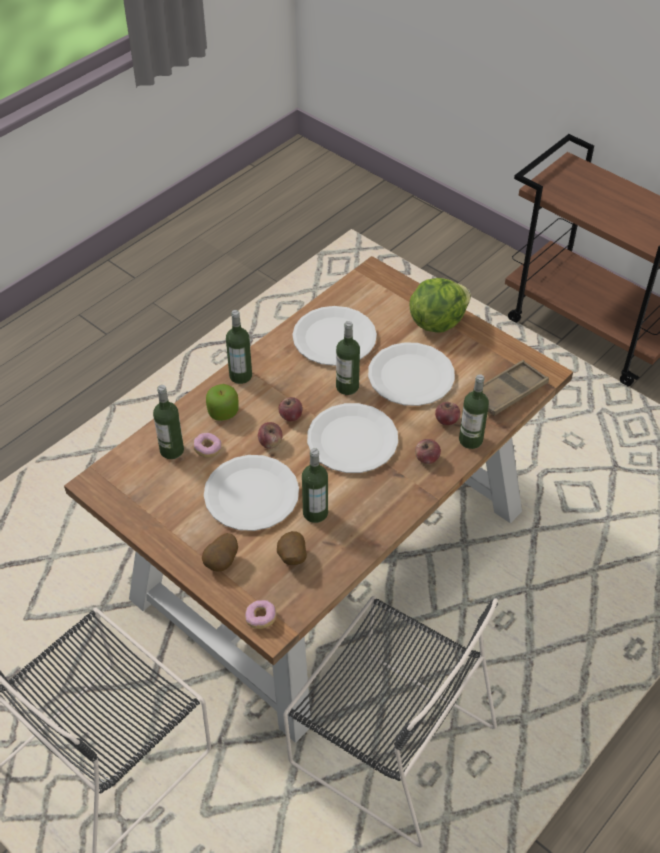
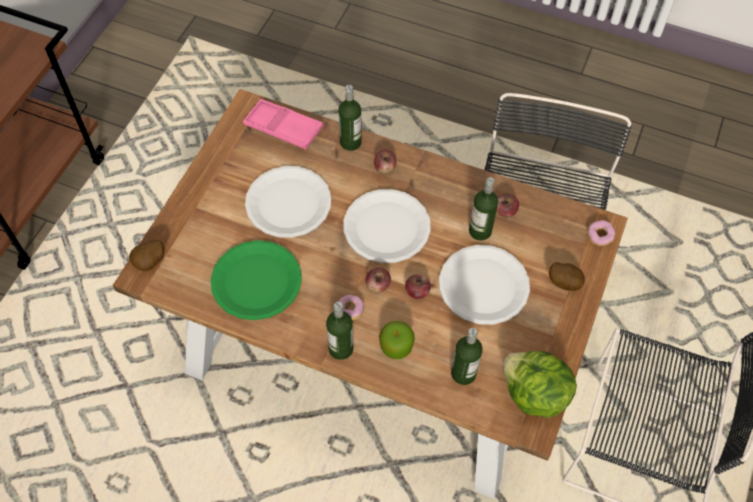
camera: 110 degrees left, 10 degrees up
(207, 449) = (448, 342): donut -> donut (350, 310)
(291, 558) = (533, 233): potato -> potato (150, 263)
(334, 338) = (256, 281): white plate -> green plate
(347, 387) = (321, 250): bottle -> none
(437, 321) = (205, 200): lettuce -> lettuce (534, 395)
(446, 420) = (334, 164): apple -> apple (505, 211)
(507, 392) = (283, 128): brown tray -> pink tray

